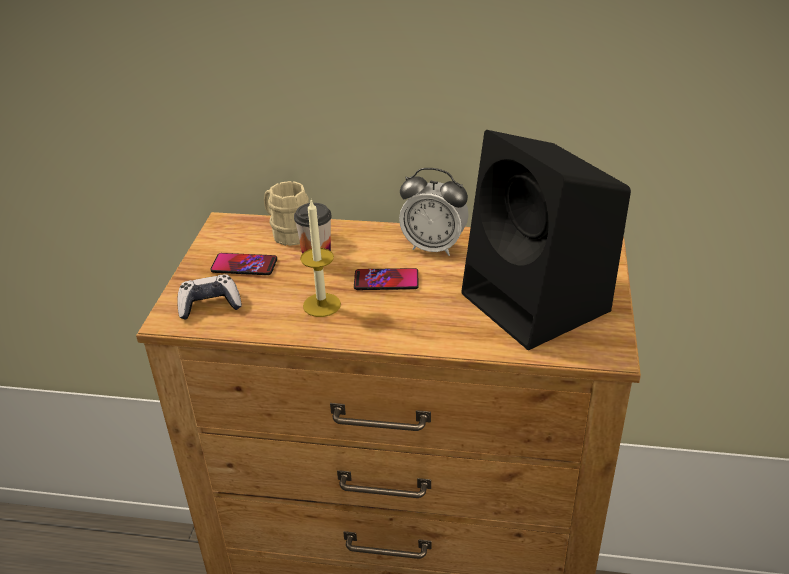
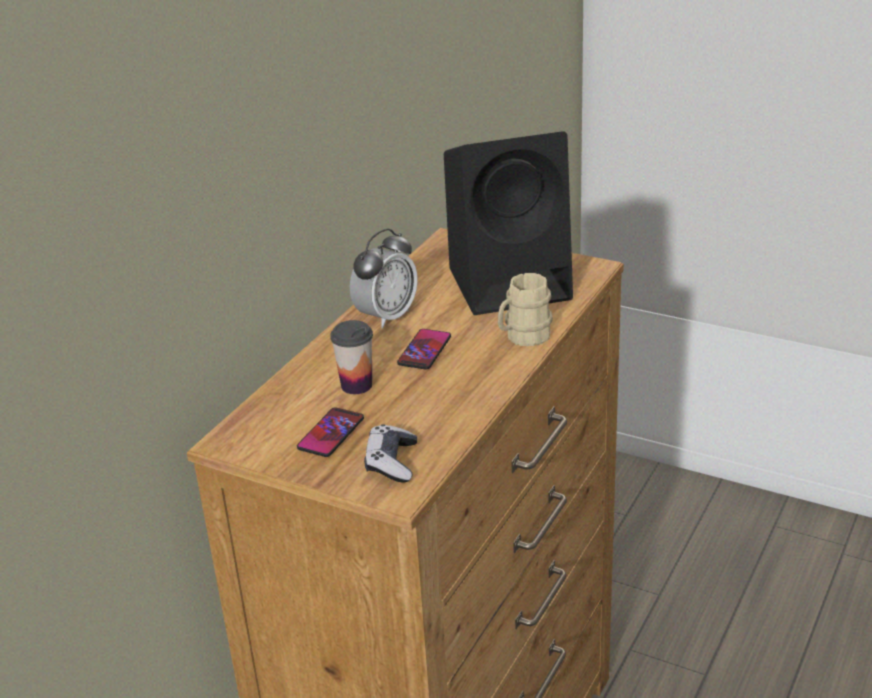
camera: 70 degrees left, 5 degrees down
(288, 233) = (288, 398): beige mug -> beige mug (523, 337)
(321, 305) = (440, 391): candle -> none

